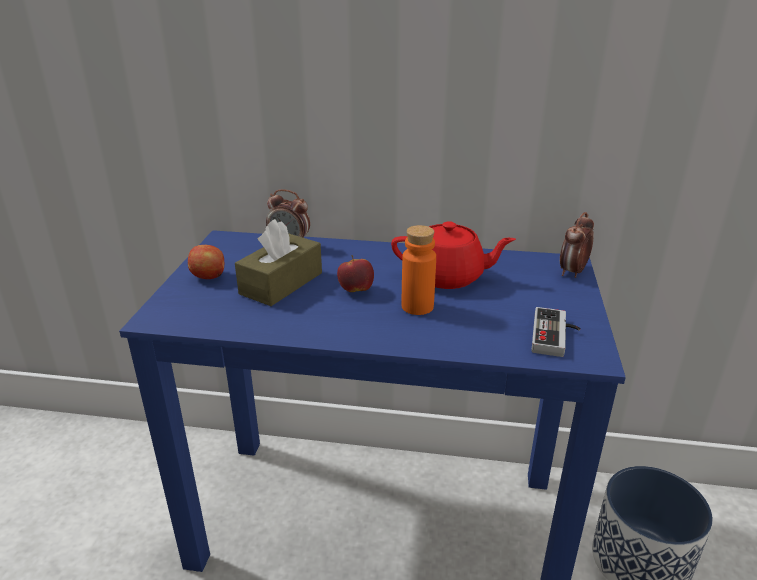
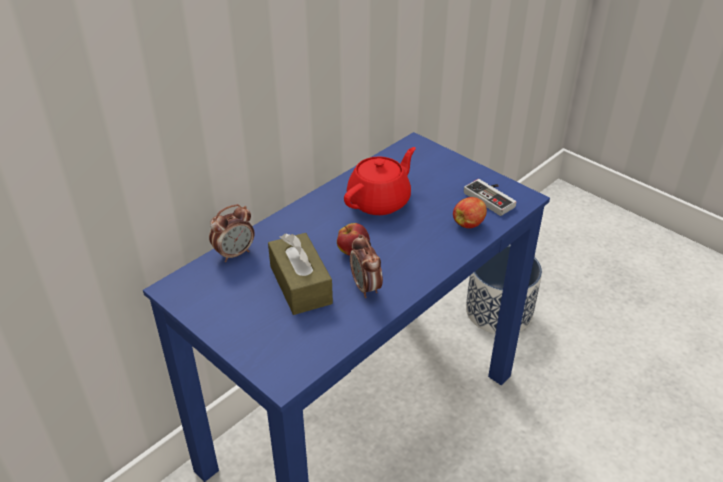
camera: 55 degrees left, 10 degrees up
(209, 277) = (242, 322): apple -> apple (469, 224)
(417, 306) = (405, 234): orange bottle -> none
(572, 272) = (428, 150): alarm clock -> alarm clock (366, 287)

